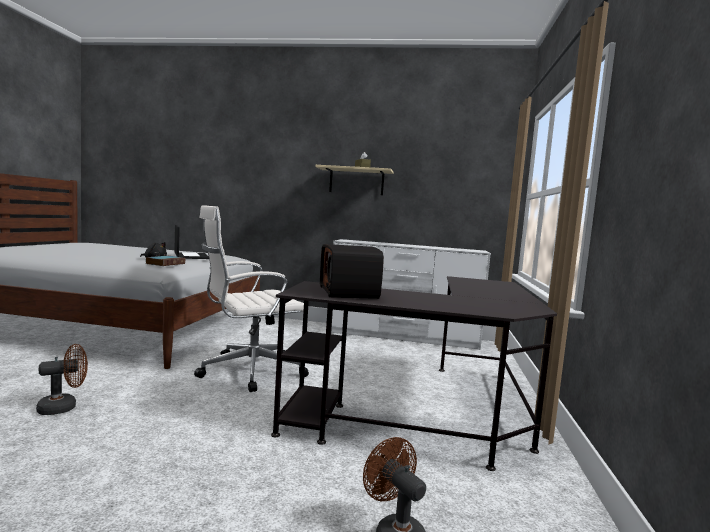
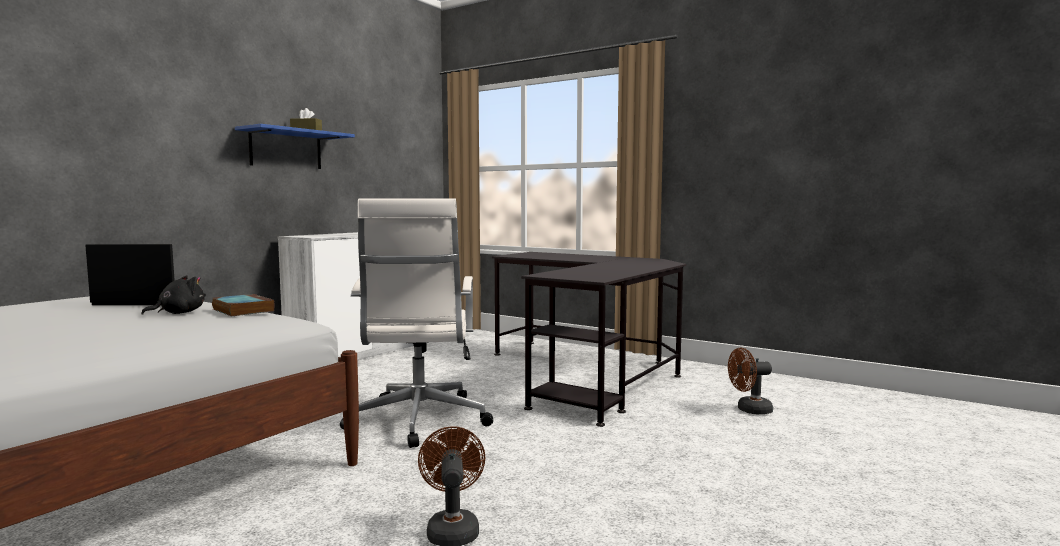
camera: 65 degrees left, 0 degrees up
(349, 292) = (590, 272): radio -> none
(356, 181) = (286, 149): beige shelf -> blue shelf

